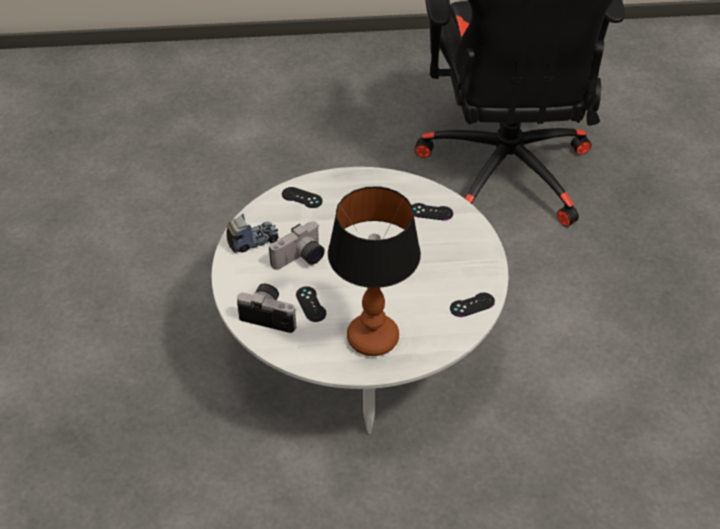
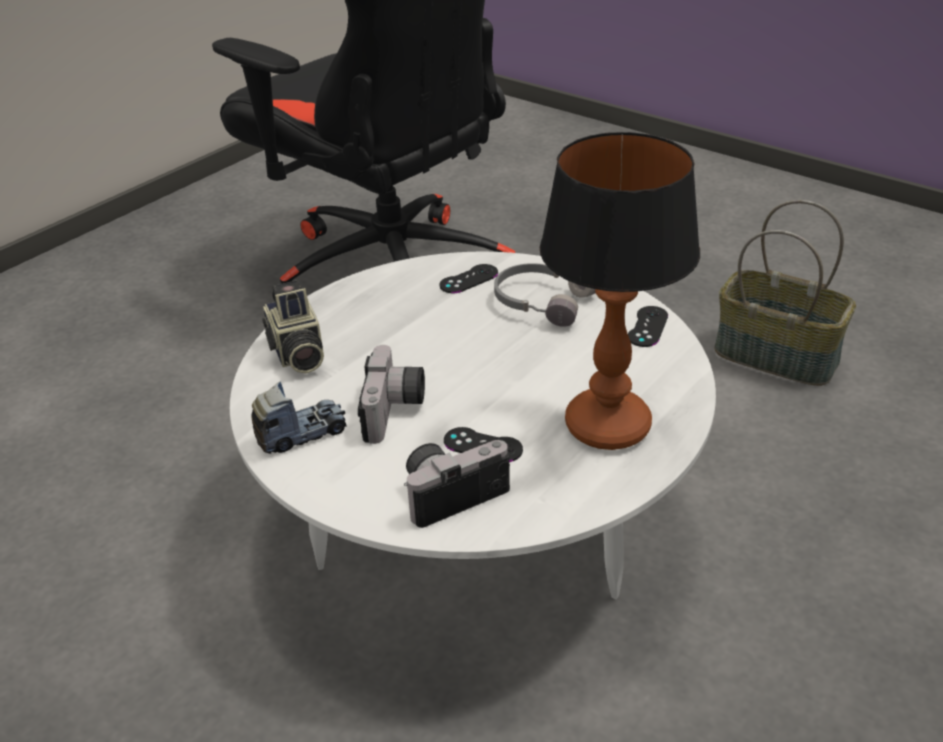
camera: 45 degrees left, 10 degrees down
(253, 241) = (301, 433): toy truck -> toy truck turned 45 degrees clockwise
(302, 198) = (296, 353): black game controller -> camera
(445, 252) = (542, 301): none -> grey headphones
(650, 388) = (777, 355): none -> basket

